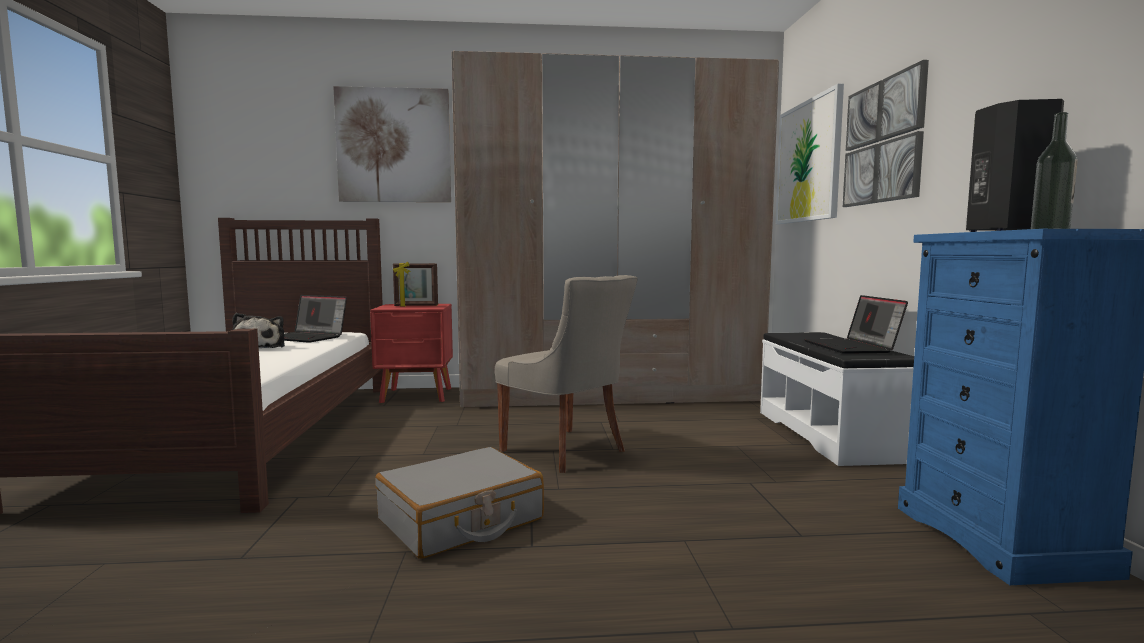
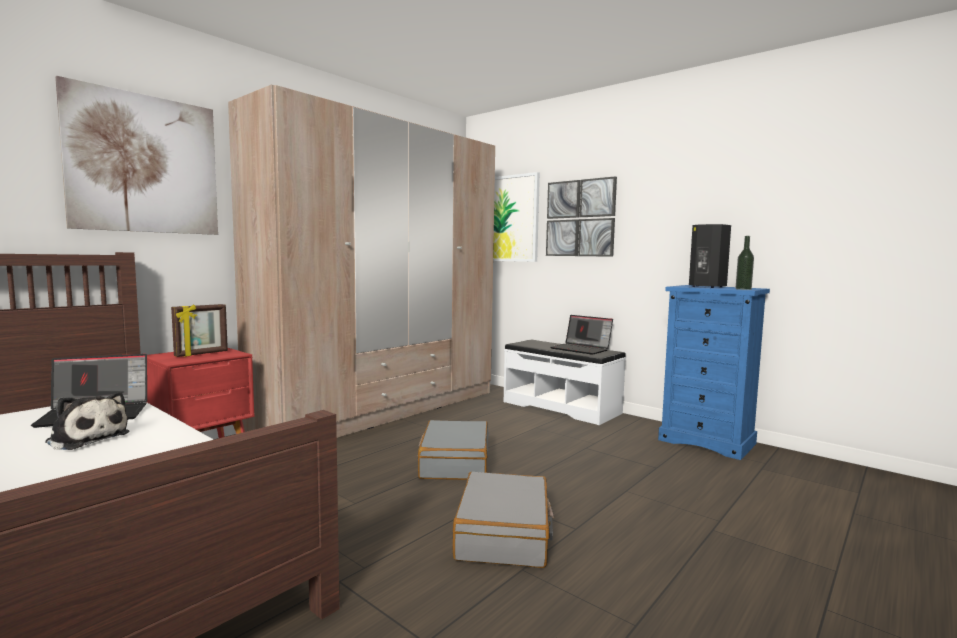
camera: 45 degrees left, 0 degrees up
(566, 451) = (454, 462): grey chair -> grey suitcase

